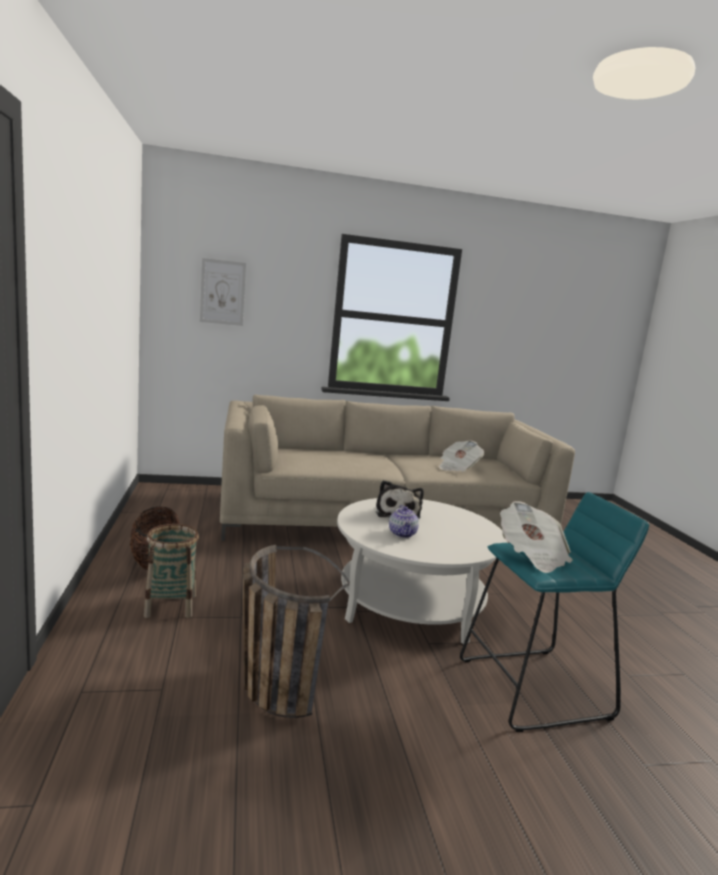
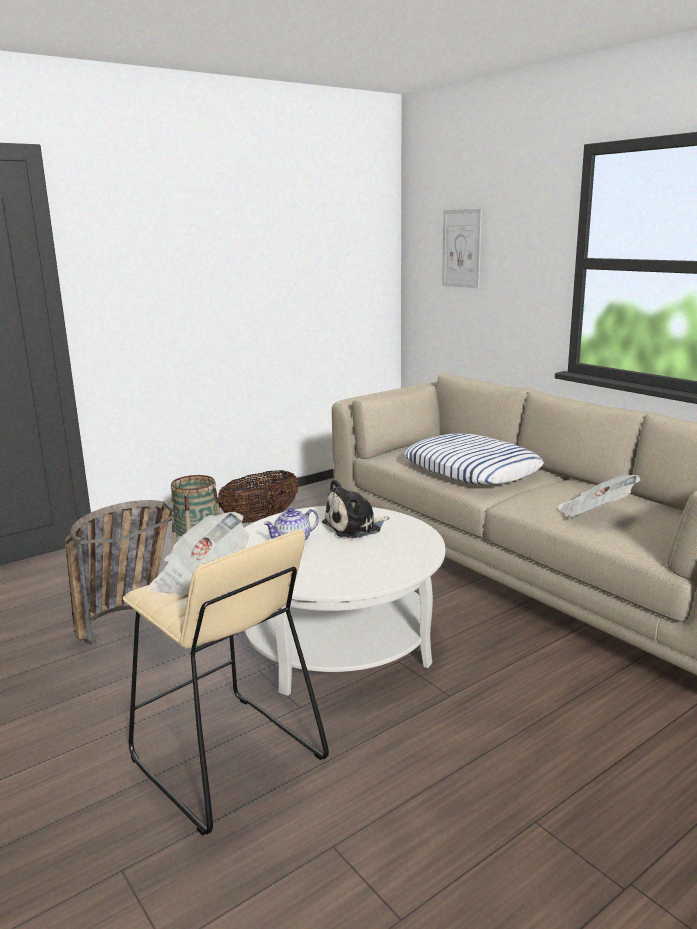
camera: 65 degrees right, 5 degrees up
(350, 461) = (472, 469): none -> pillow
(534, 688) = (225, 759): turquoise stool -> beige stool

